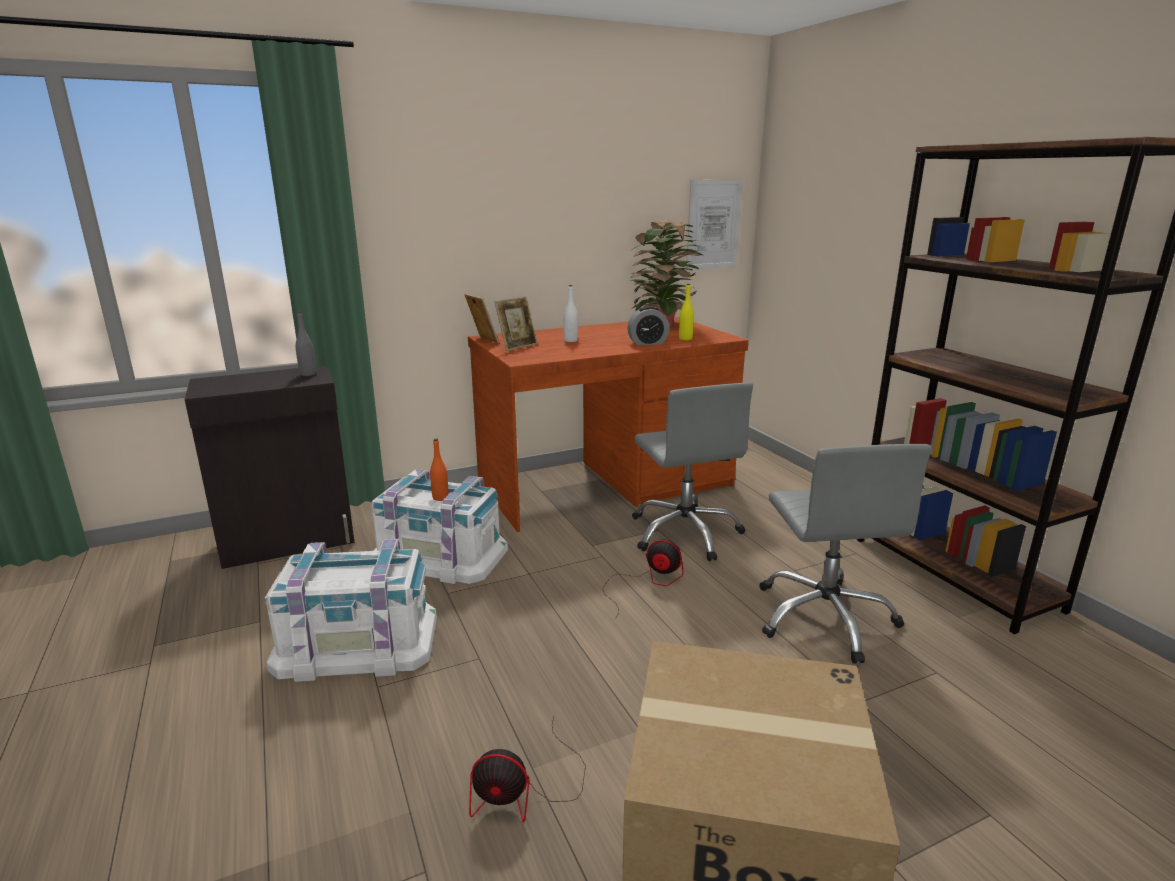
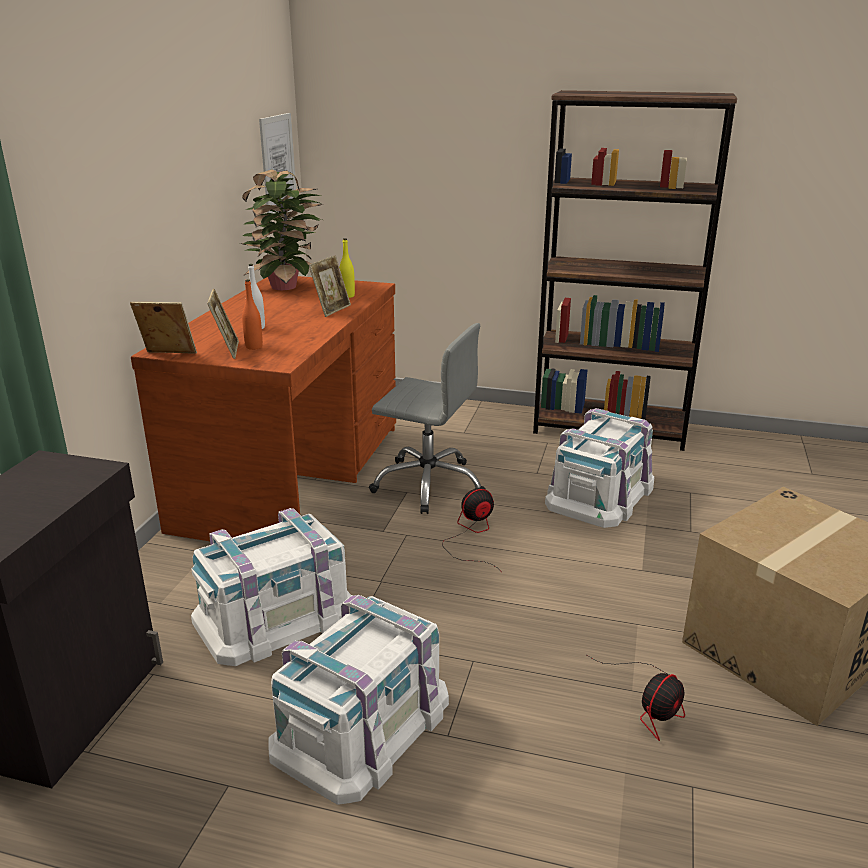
camera: 50 degrees left, 5 degrees up
(308, 374) = (58, 468): grey bottle -> none
(440, 498) = (274, 549): orange bottle -> orange bottle (254, 347)
(647, 343) = (331, 310): alarm clock -> picture frame
(825, 617) = (601, 494): grey office chair -> white storage box

